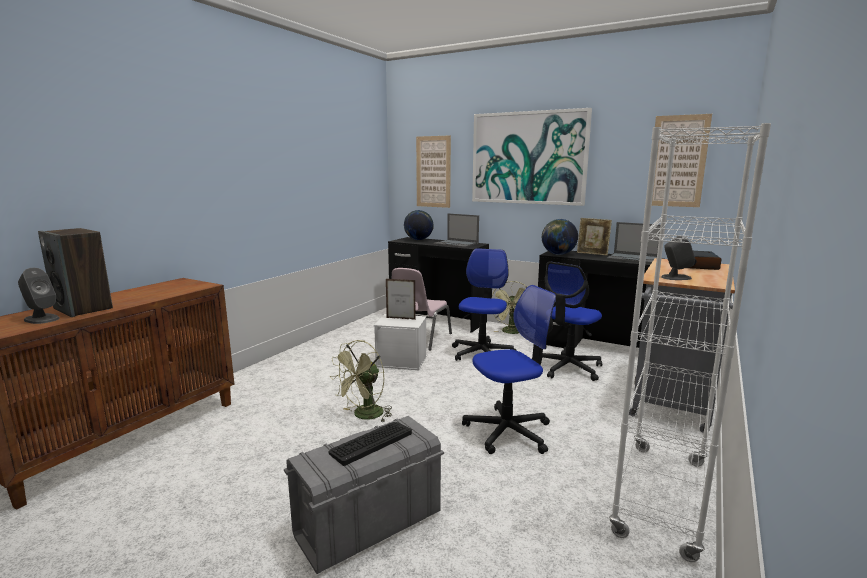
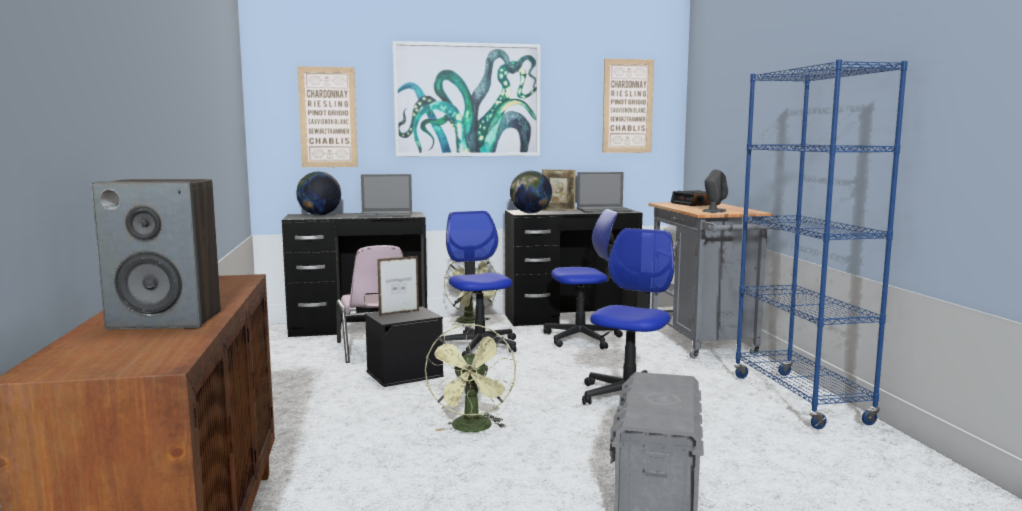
camera: 40 degrees left, 5 degrees down
(41, 319) = (152, 338): grey speaker -> none
(371, 442) = (657, 395): keyboard -> none
(402, 361) = (405, 373): white storage box -> black storage box
(567, 367) = (582, 338): office chair -> office chair turned 105 degrees counterclockwise
(661, 497) = (800, 399): white bookcase -> blue bookcase

